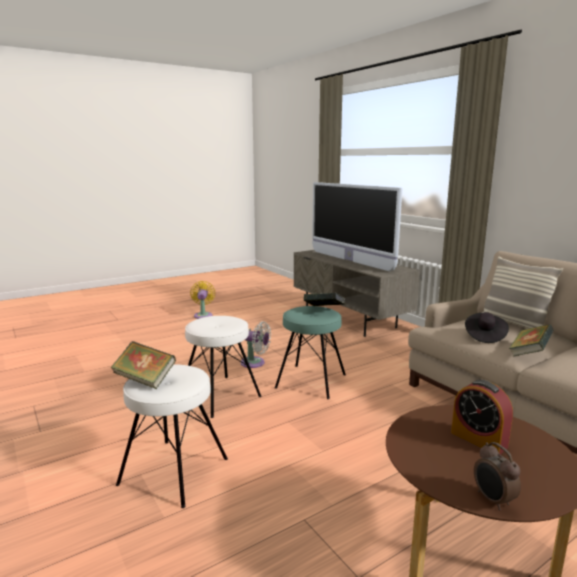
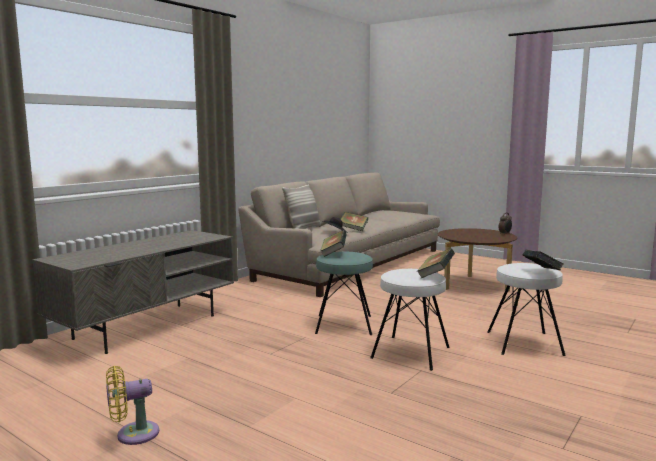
camera: 110 degrees left, 5 degrees down
(203, 329) = (435, 275): none -> book
(255, 363) = (324, 352): white fan -> none
(350, 261) = (146, 246): television -> none
(478, 439) = (467, 234): alarm clock -> none

